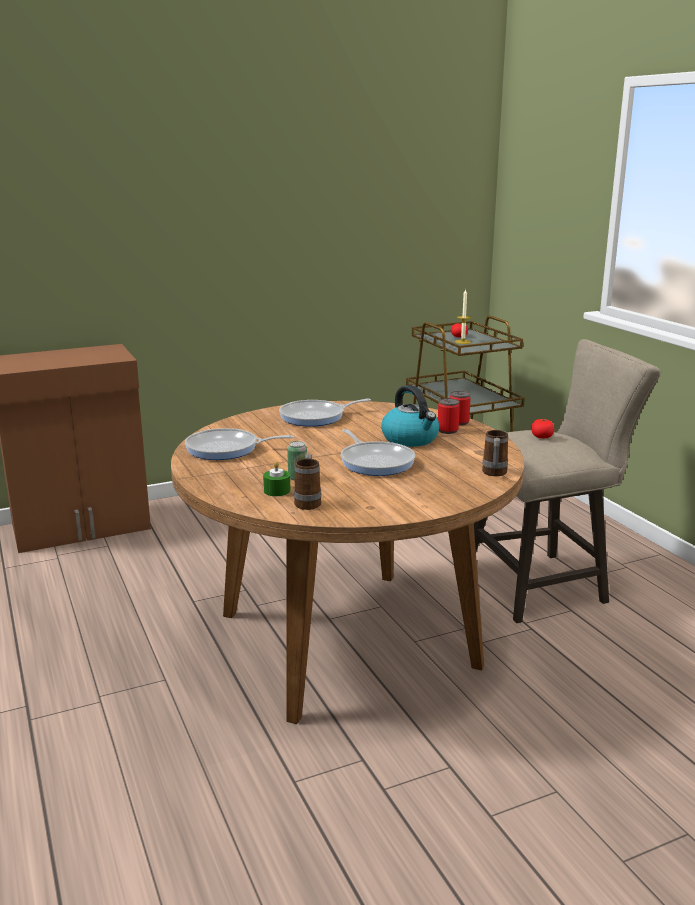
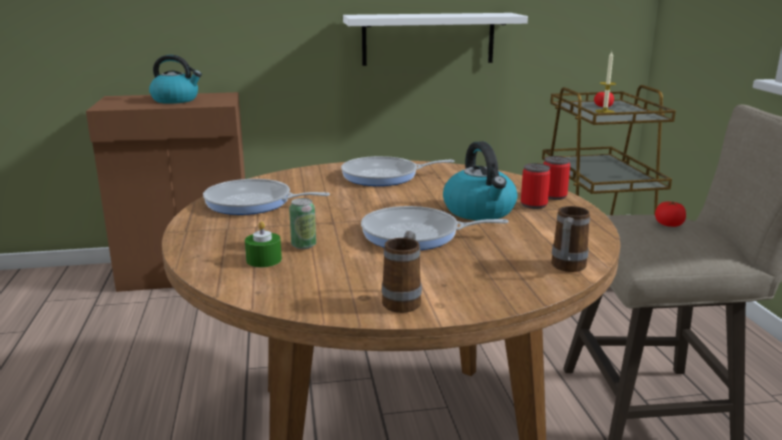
camera: 15 degrees right, 0 degrees up
(69, 357) = (176, 100): none -> kettle
(298, 282) = (428, 39): none -> white shelf
(308, 502) = (289, 280): mug -> mug (404, 300)
(375, 462) = (416, 235): frying pan -> frying pan turned 105 degrees clockwise

